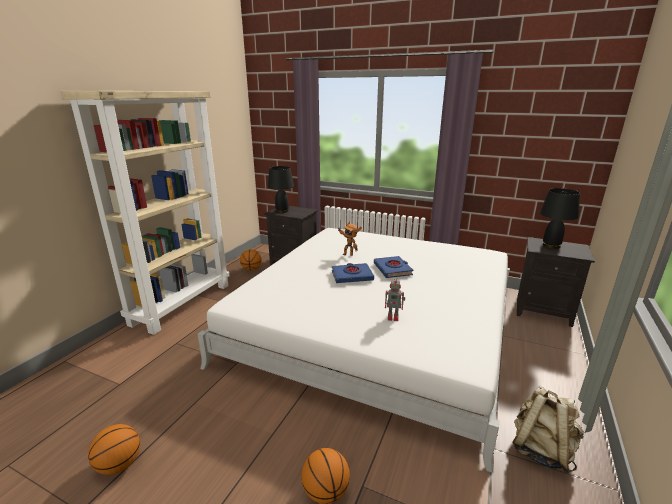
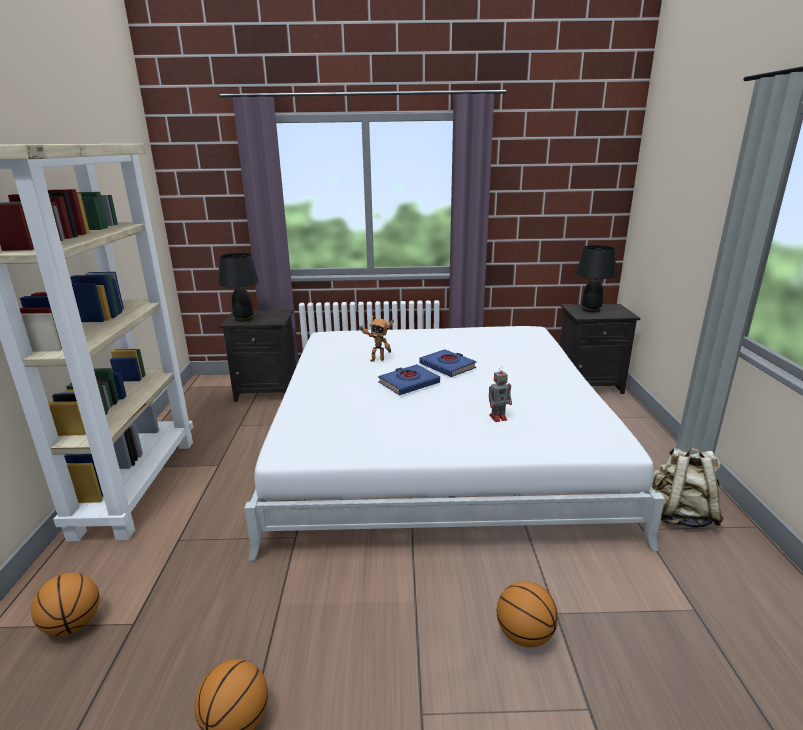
camera: 25 degrees left, 0 degrees up
(251, 269) = (210, 412): basketball -> basketball (73, 624)

